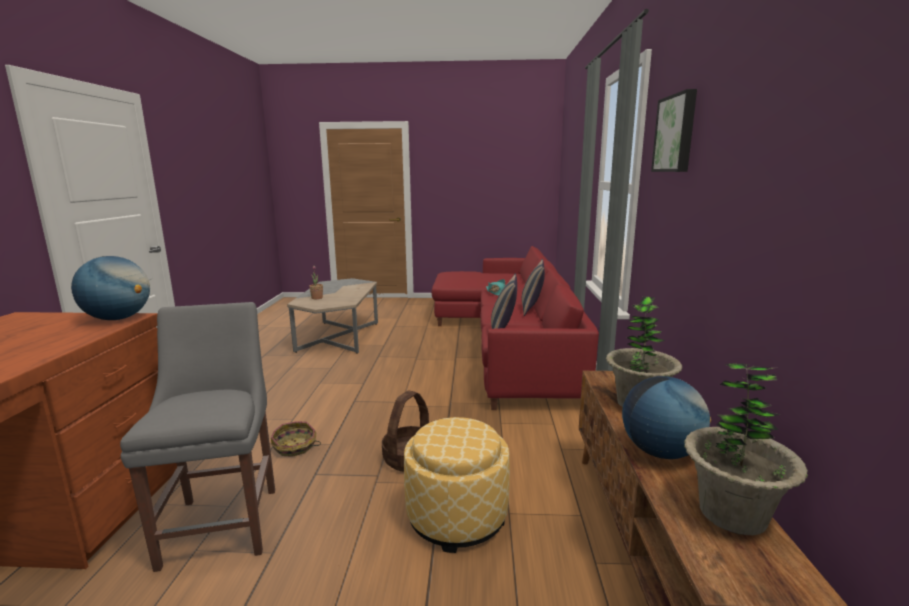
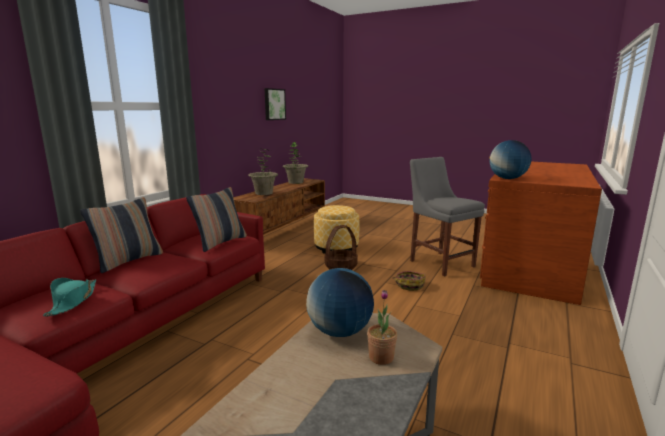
camera: 155 degrees left, 0 degrees up
(224, 521) = (439, 262): grey chair -> grey chair turned 135 degrees clockwise
(660, 452) = (287, 187): globe -> globe (339, 332)
(676, 134) = (210, 75): picture -> picture (274, 104)

